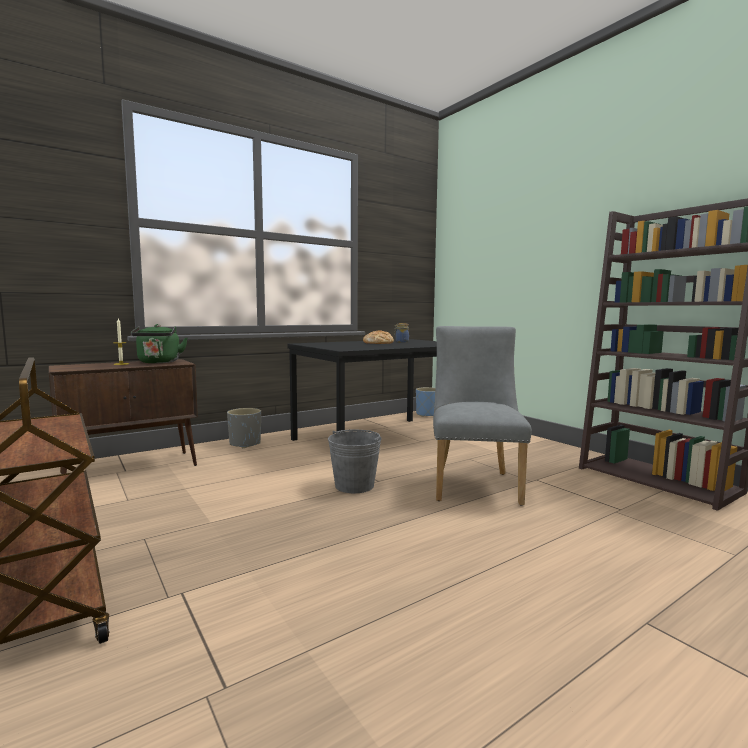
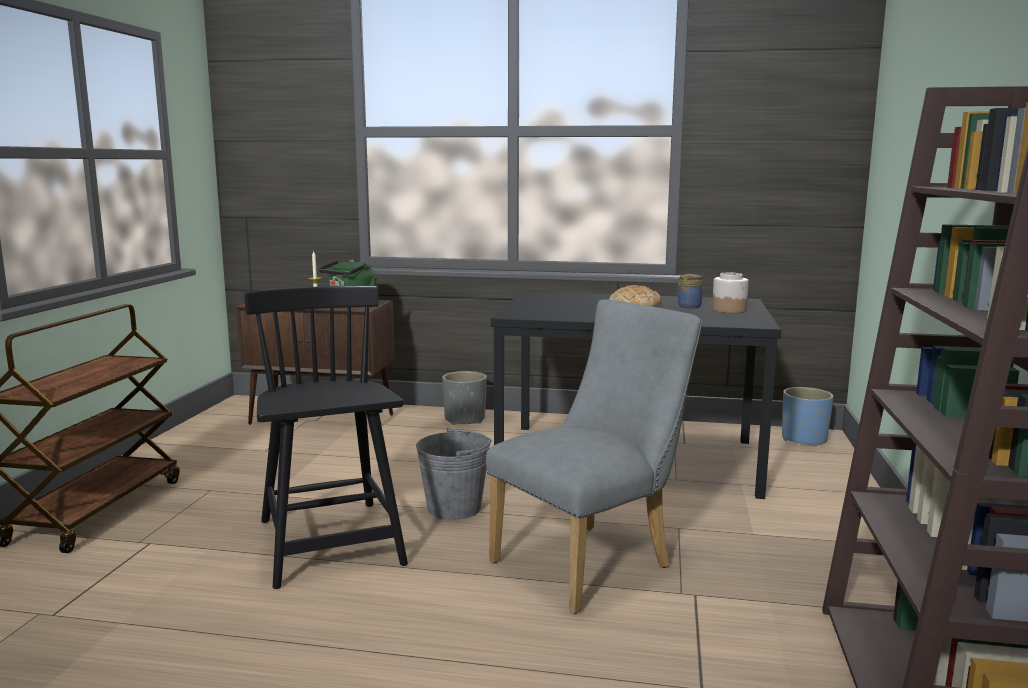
camera: 45 degrees right, 5 degrees up
(331, 530) = (330, 544): none -> black chair
(423, 341) = (729, 310): none -> jar

